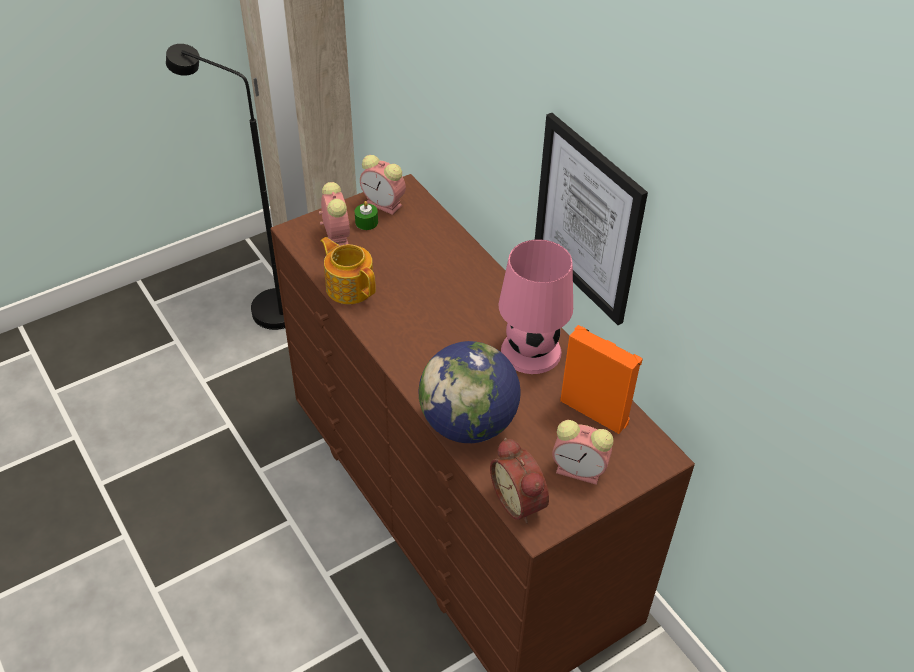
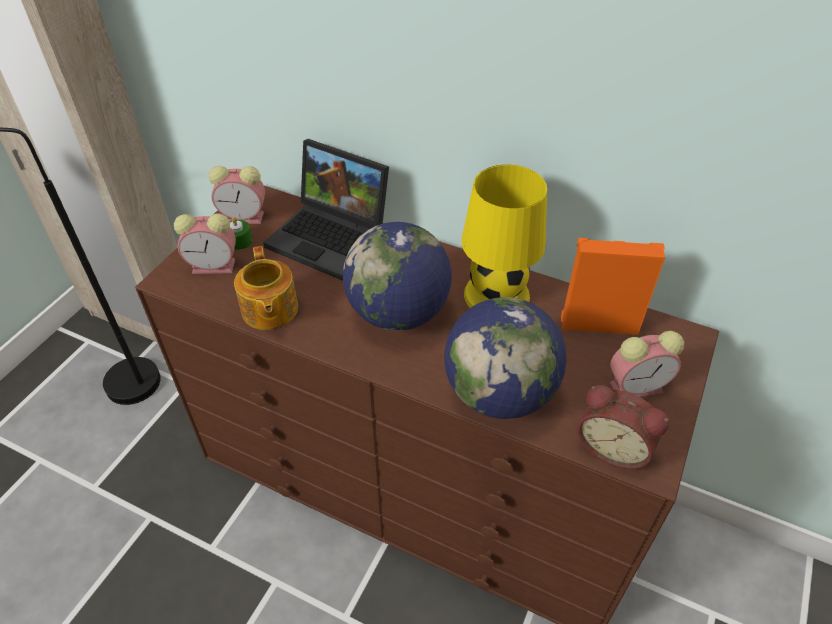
camera: 30 degrees left, 0 degrees up
(336, 235) = (215, 266): alarm clock -> alarm clock turned 135 degrees clockwise
(349, 286) = (269, 310): teapot -> teapot turned 120 degrees counterclockwise
(439, 248) = (332, 237): none -> laptop
(442, 331) = (398, 313): none -> globe
(531, 351) = (497, 295): pink table lamp -> yellow table lamp
(588, 219) = (531, 127): picture -> none

